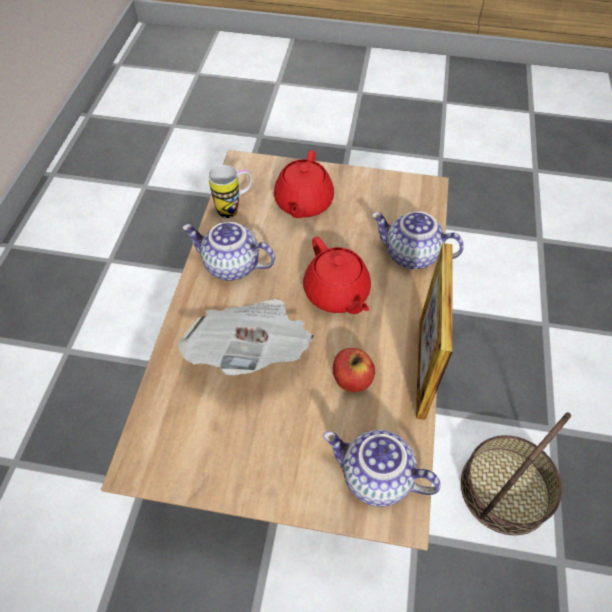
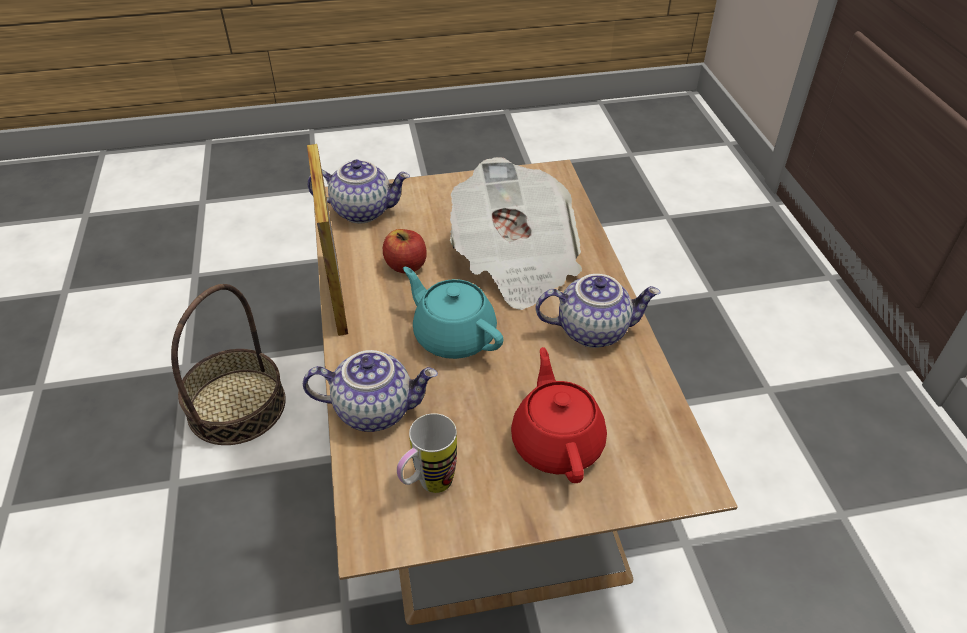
camera: 160 degrees right, 10 degrees down
(234, 209) = (645, 403): mug -> mug (428, 486)
(336, 294) = (453, 335): red teapot -> turquoise teapot

